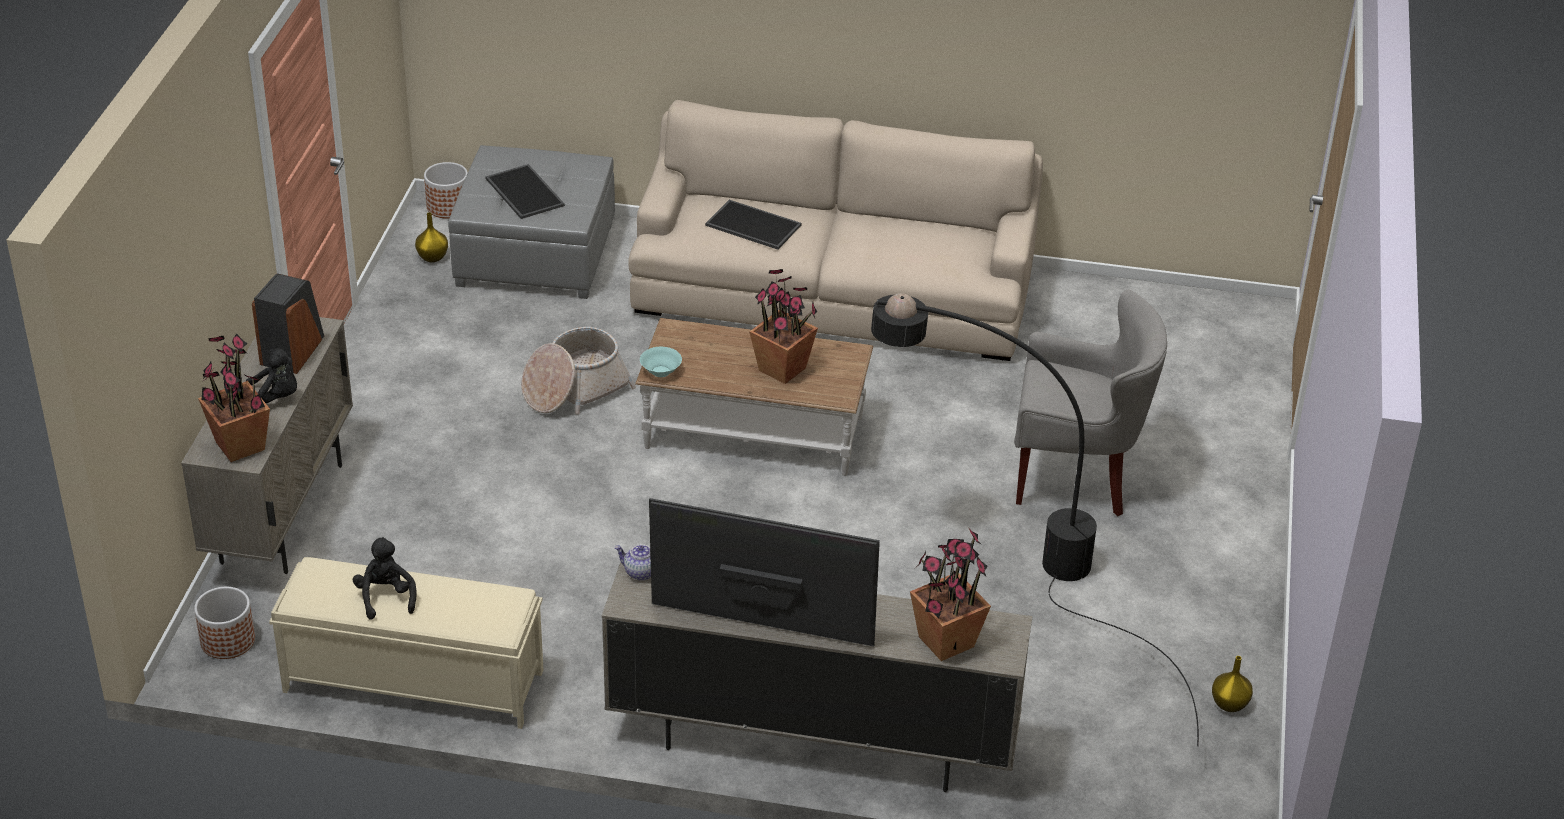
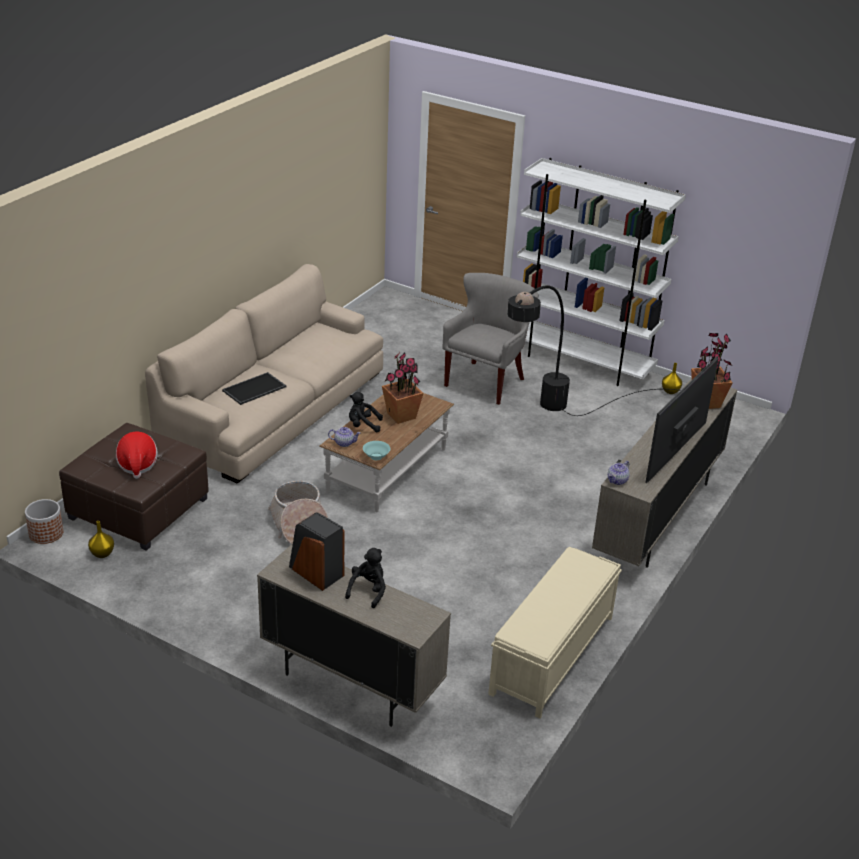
camera: 70 degrees left, 5 degrees down
(228, 641) = (476, 737): planter -> none
(239, 446) = (415, 616): potted plant -> none
(386, 597) = (553, 607): black plush toy -> black plush toy (363, 425)
(523, 192) = (137, 464): tray -> hat
(534, 253) = (137, 508): grey ottoman -> brown ottoman
(676, 336) = (344, 443): none -> teapot
(1236, 574) = (581, 362): none -> white bookcase

